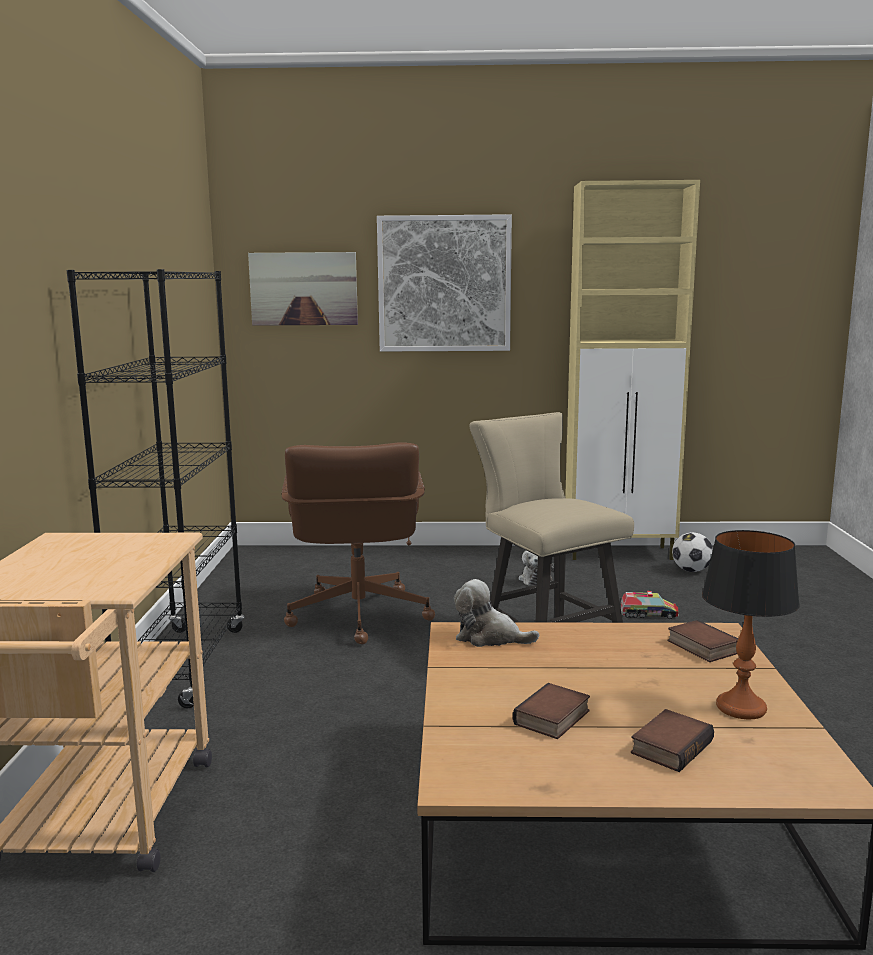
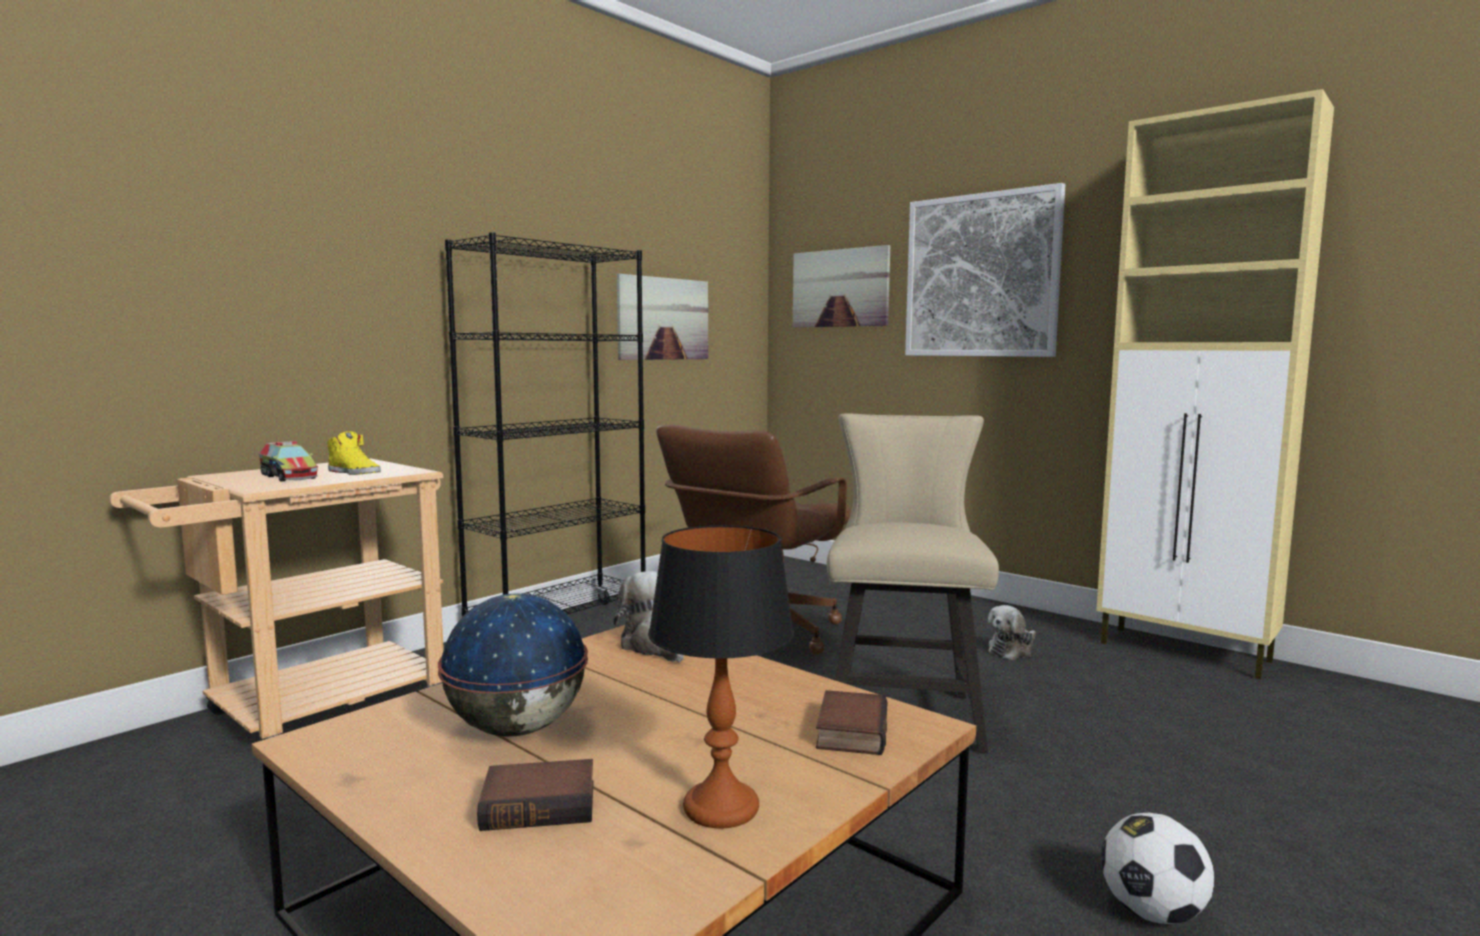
camera: 40 degrees right, 5 degrees down
(123, 552) = (355, 472): none -> yellow shoe
(173, 329) = (663, 318): none -> picture
(553, 718) = (516, 729): book -> globe
(648, 614) = (1096, 727): toy truck -> toy truck (289, 476)
(691, 570) = (1268, 699): football -> football (1152, 913)

